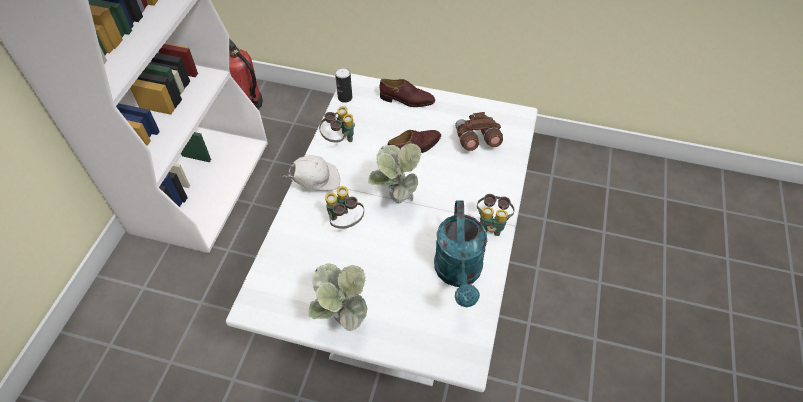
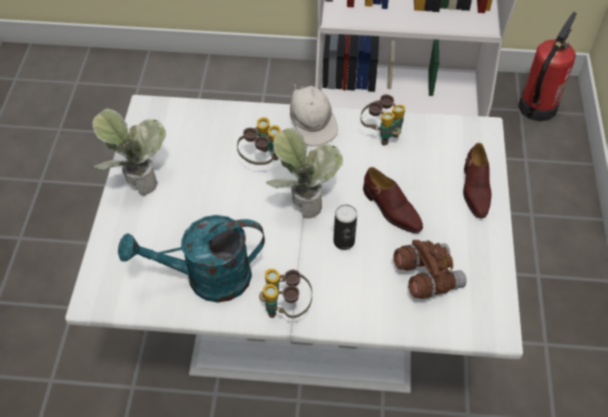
camera: 80 degrees right, 0 degrees up
(345, 97) = (454, 125): can -> can (344, 241)

